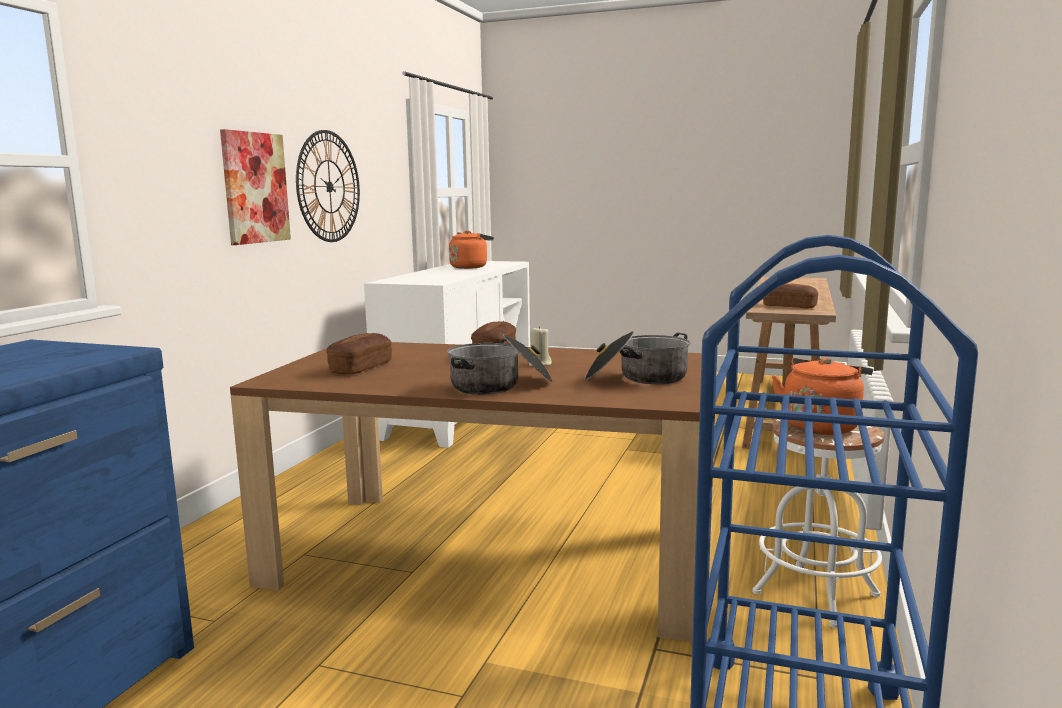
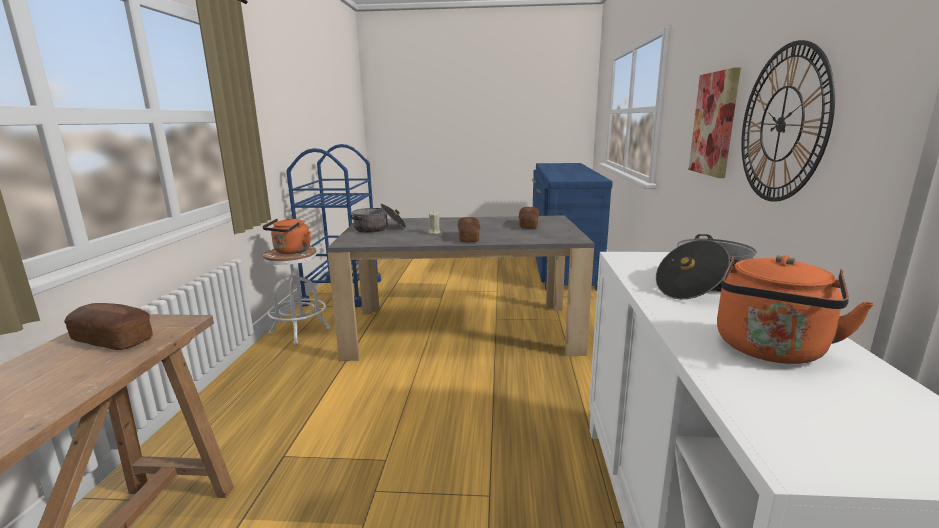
camera: 165 degrees right, 5 degrees up
(492, 556) = (463, 330): brown dining table -> grey dining table
(500, 385) = (444, 222): cooking pot -> cooking pot (702, 286)

